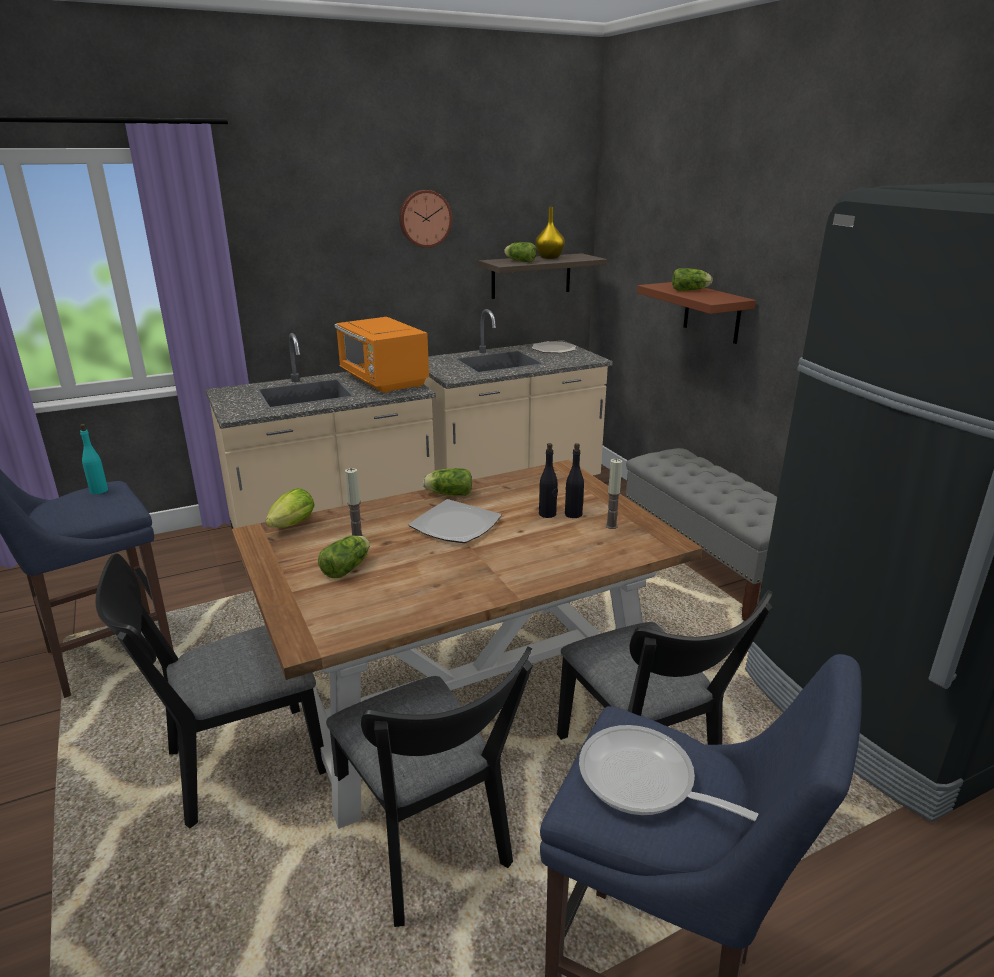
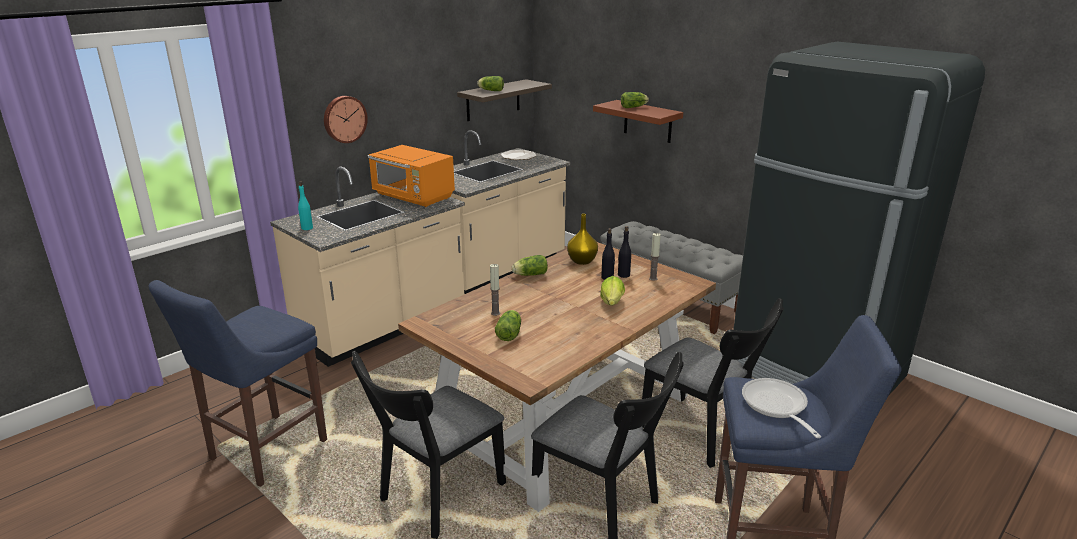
camera: 20 degrees left, 0 degrees up
(99, 491) = (254, 315): turquoise bottle -> turquoise bottle (307, 228)
(290, 526) = (440, 314): lettuce -> lettuce (611, 304)
(424, 218) = (418, 63): wall clock -> wall clock (344, 119)
(456, 525) = (555, 294): plate -> none
(549, 257) = (508, 85): yellow vase -> yellow vase (582, 261)
(646, 783) = (776, 406): frying pan -> frying pan turned 60 degrees clockwise

